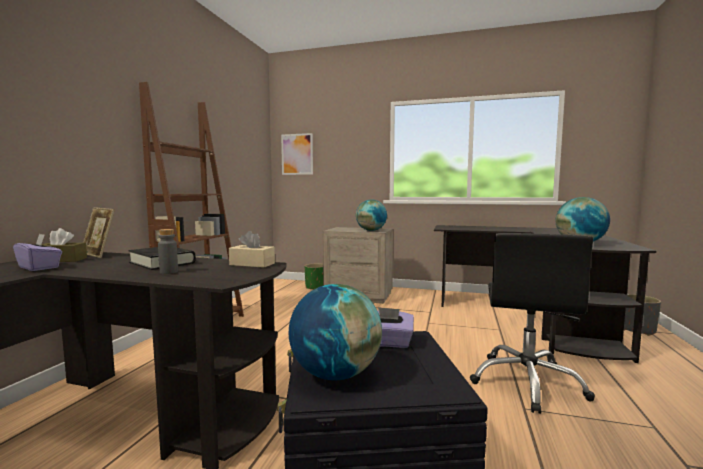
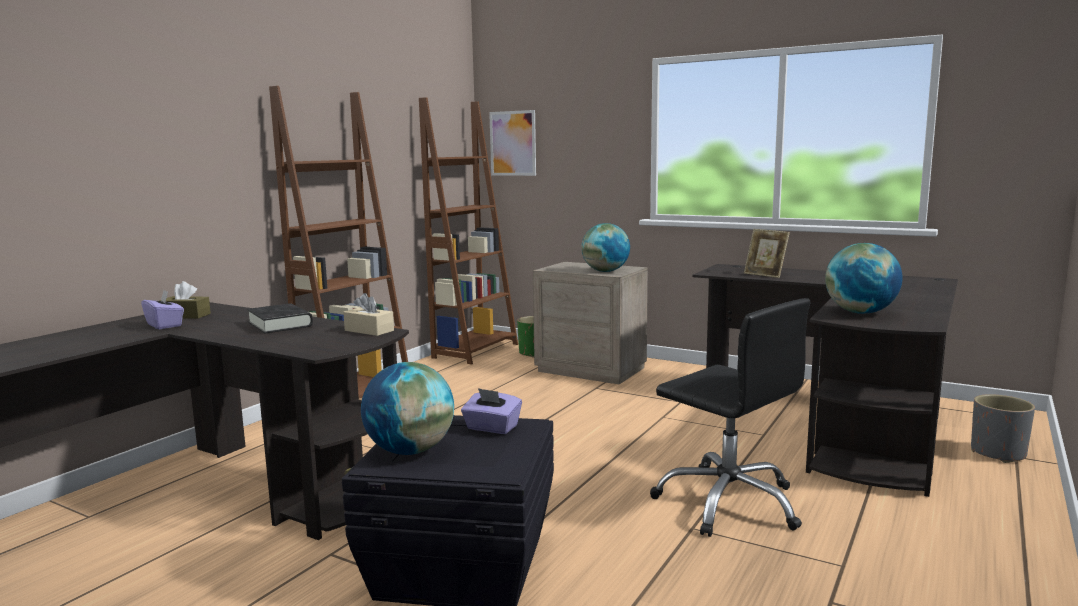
camera: 15 degrees right, 5 degrees up
(99, 255) = (223, 309): picture frame -> picture frame (765, 275)
(169, 272) = (279, 337): grey bottle -> none
(275, 288) = (475, 351): none -> brown bookcase
(527, 382) = (728, 502): black office chair -> black office chair turned 75 degrees counterclockwise

